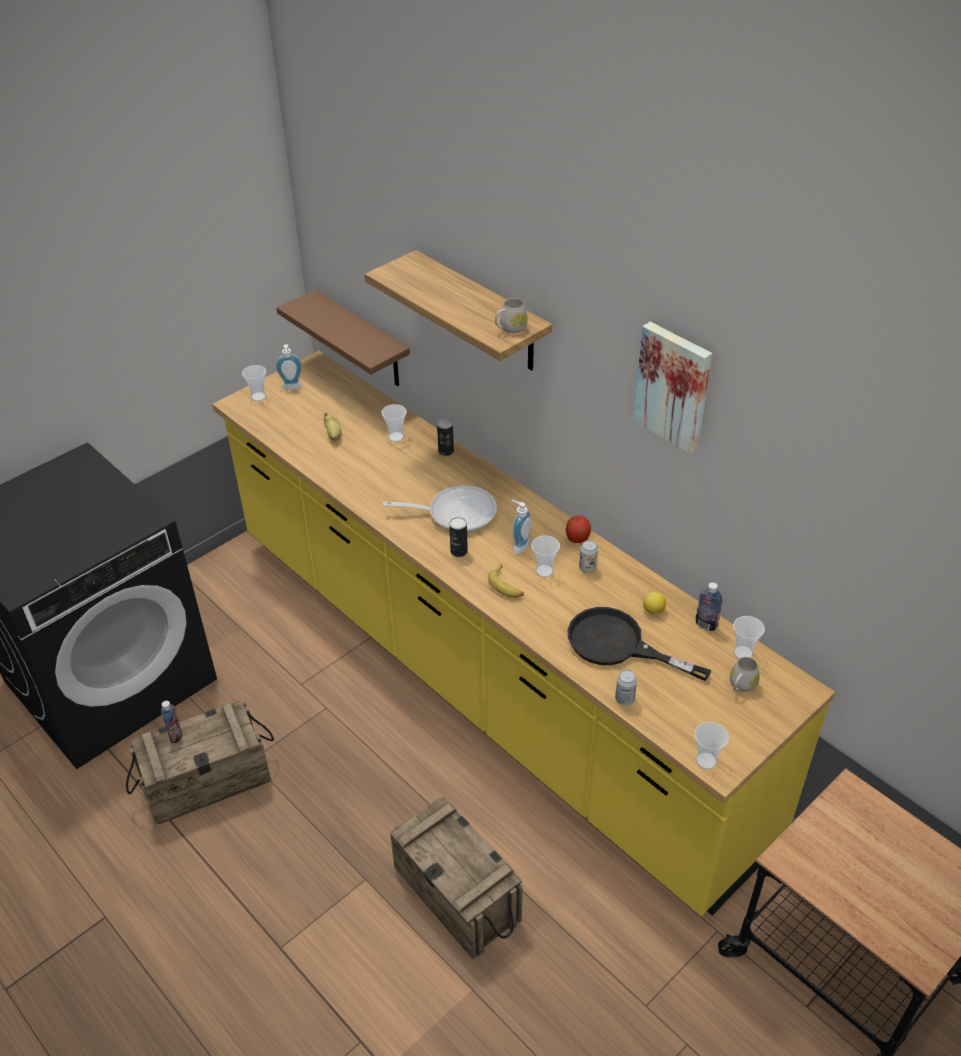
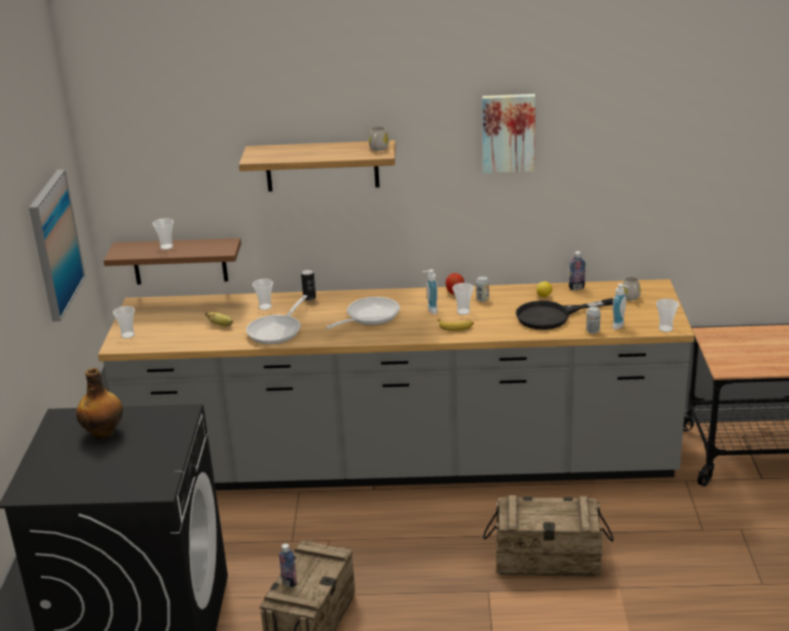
camera: 45 degrees left, 15 degrees down
(77, 498) = (104, 433): none -> bottle
(179, 279) = (54, 244): none -> picture
(292, 388) = (144, 320): soap dispenser -> soap dispenser (620, 326)
(362, 474) = (277, 331): none -> frying pan
(459, 551) = (402, 329): can -> none
(483, 678) = (402, 466): yellow counter -> grey counter
(743, 653) = (610, 288): cup -> cup (166, 247)

